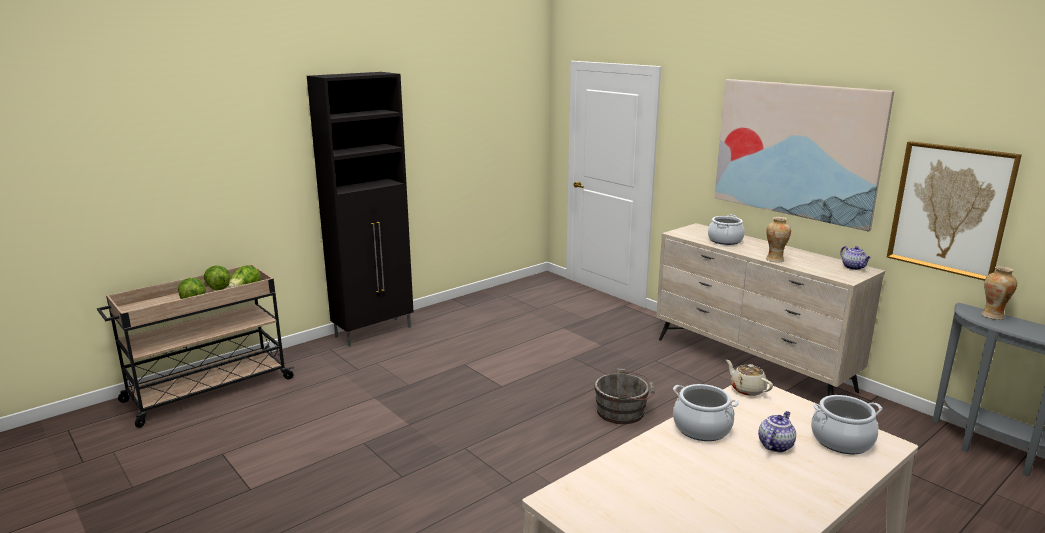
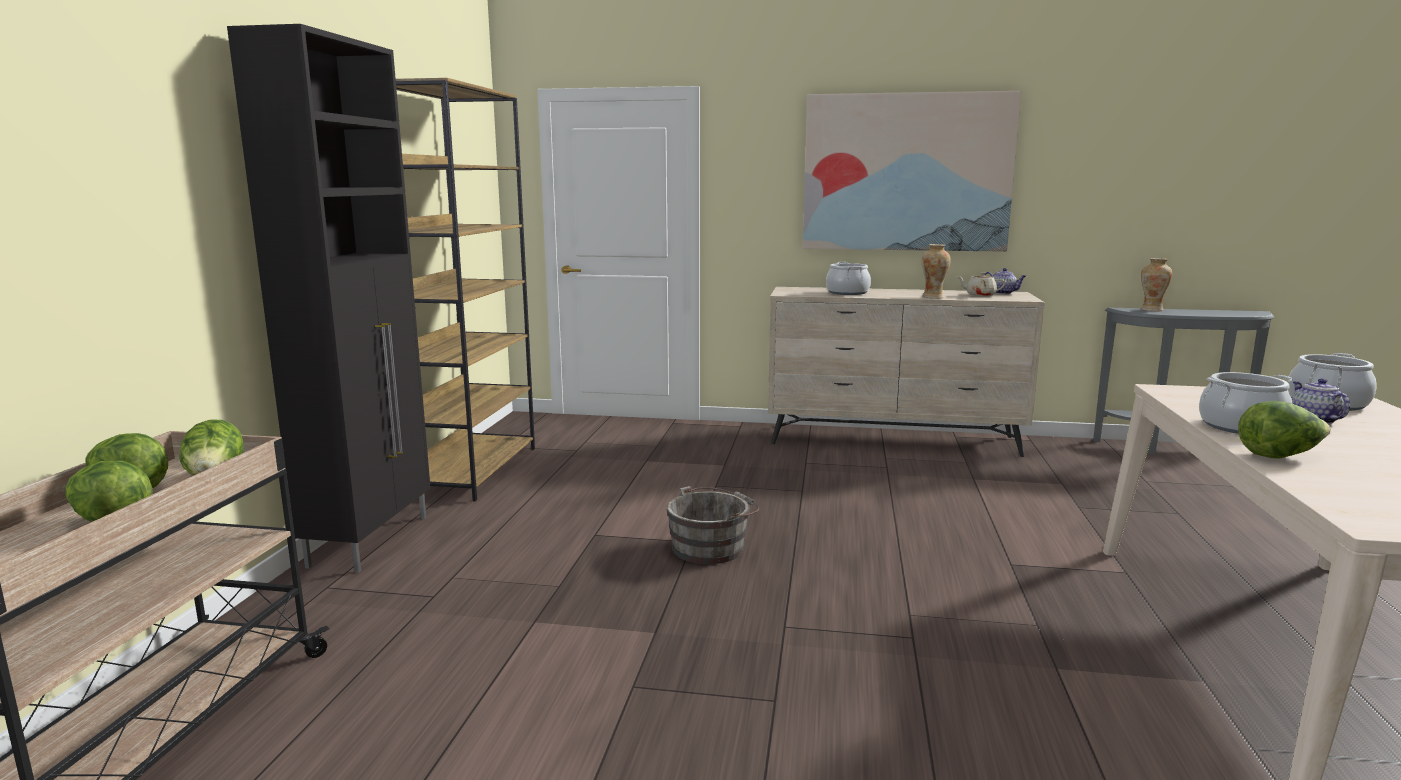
camera: 40 degrees left, 5 degrees down
(468, 305) = (470, 470): none -> brown bookcase
(623, 412) = (872, 518): grey bucket -> grey bucket (711, 547)
(651, 452) = (1278, 456): none -> lettuce
(747, 389) = (1168, 392): beige teapot -> beige teapot (980, 295)
(950, 209) = (1088, 211): picture -> none

